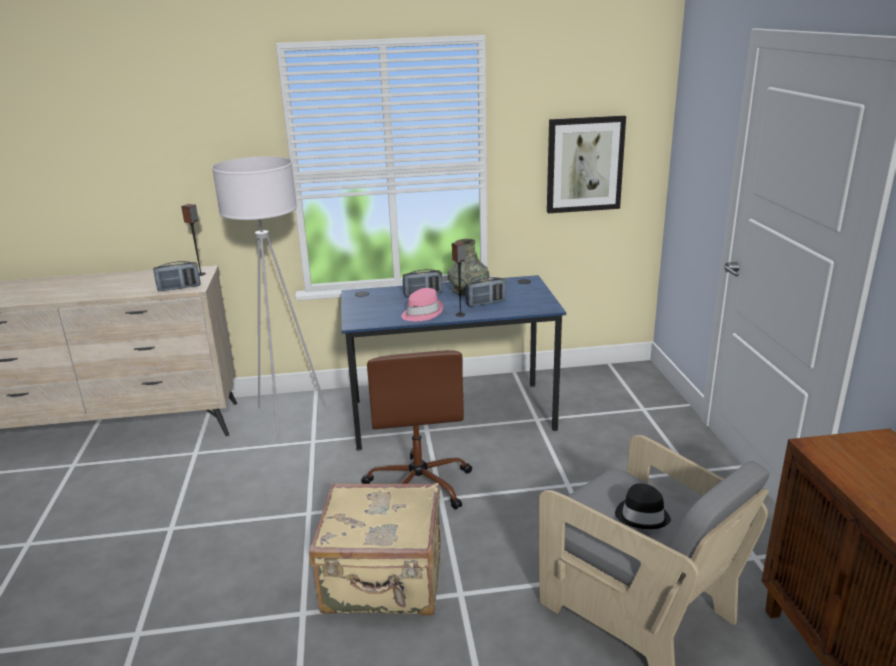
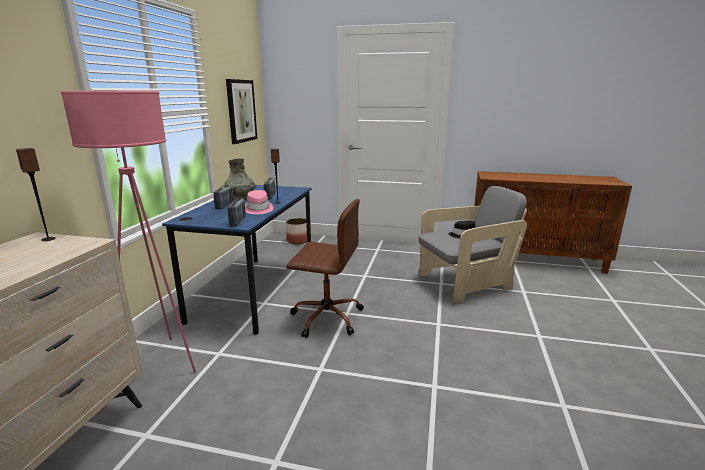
camera: 70 degrees left, 5 degrees down
(179, 288) = (72, 249): radio -> radio (238, 222)
(287, 418) = (161, 363): white floor lamp -> pink floor lamp
(384, 581) = (416, 347): beige suitcase -> none
(638, 390) = (298, 241): none -> planter

